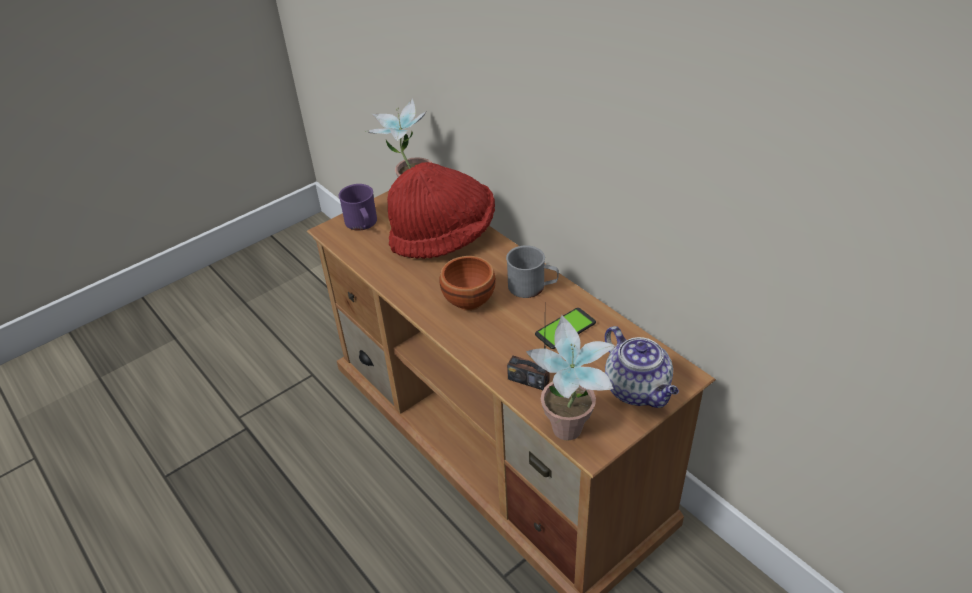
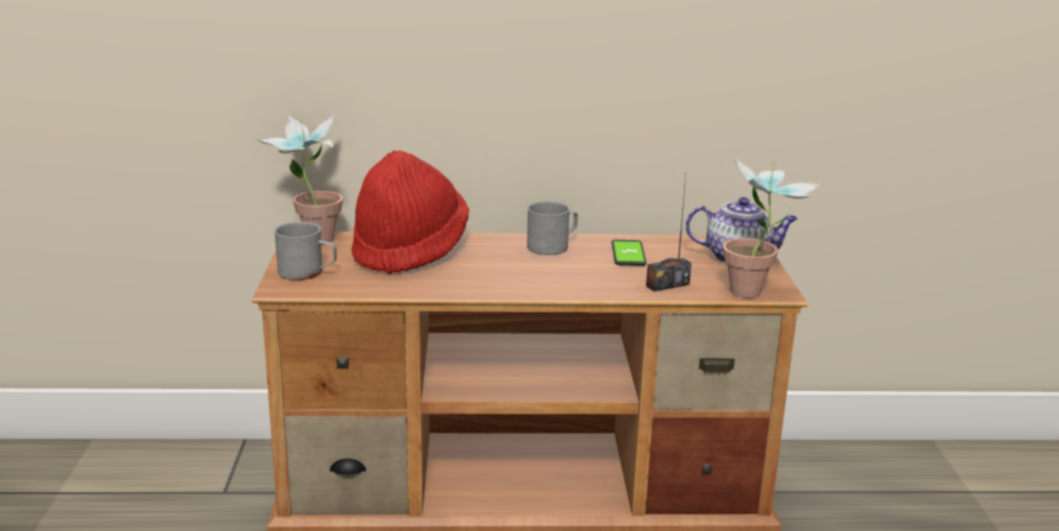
camera: 55 degrees left, 20 degrees down
(362, 224) = (307, 272): purple mug -> grey mug
(471, 301) = (526, 271): brown bowl -> none

